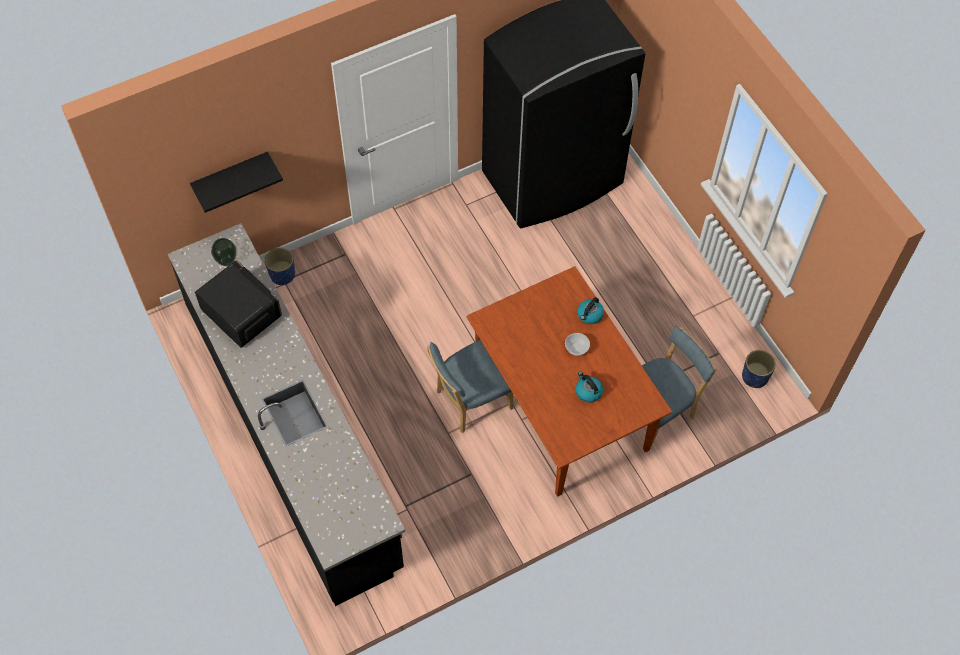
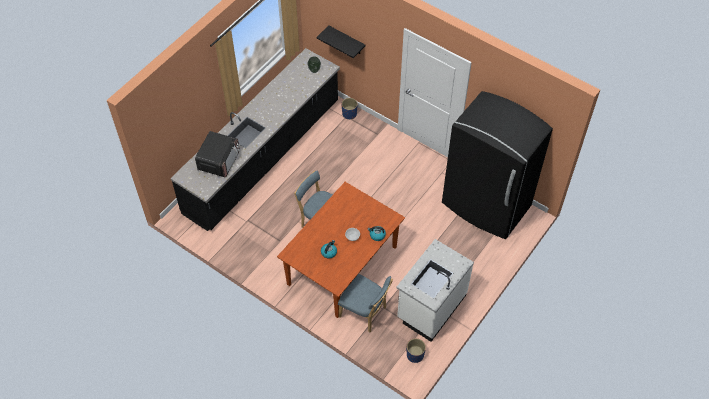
camera: 65 degrees right, 5 degrees down
(241, 313) = (288, 89): microwave -> microwave (219, 160)
(686, 322) = (430, 307): none -> white counter

